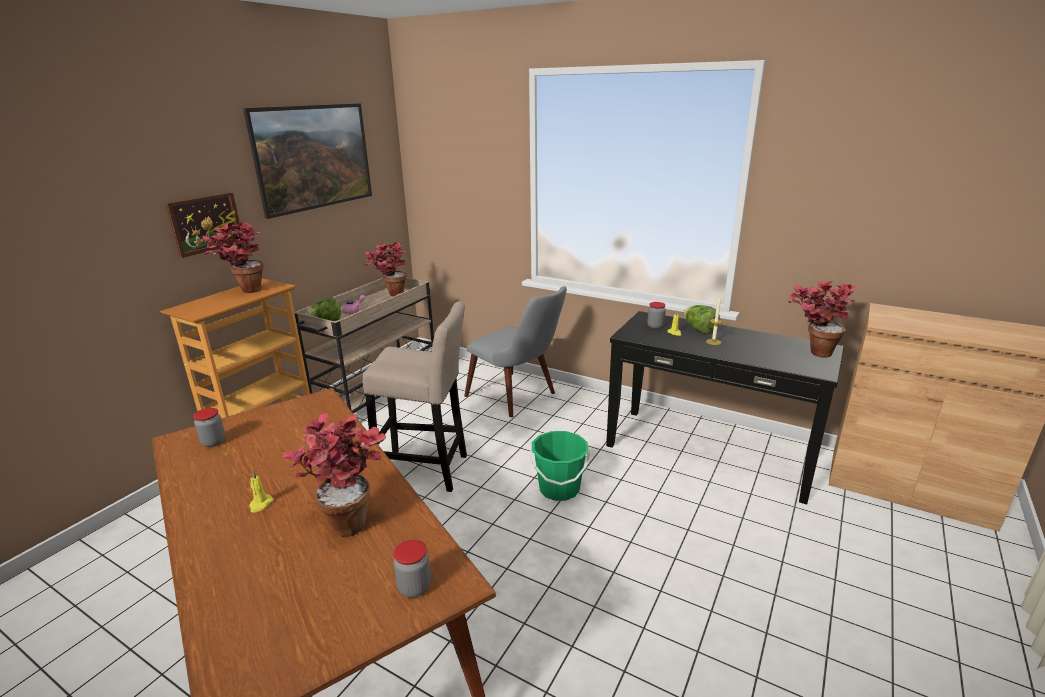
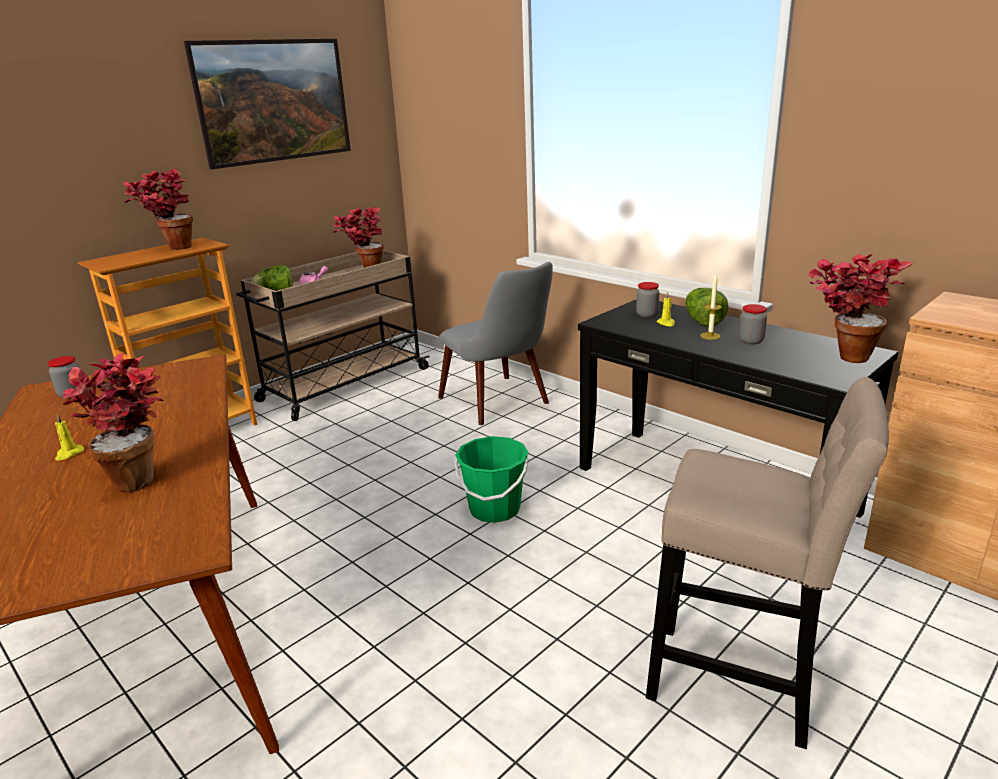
camera: 15 degrees right, 0 degrees up
(206, 224) = (136, 170): picture -> none
(414, 587) = (151, 547): jar -> jar (751, 341)
(427, 470) = (354, 472): beige stool -> beige stool (741, 684)

